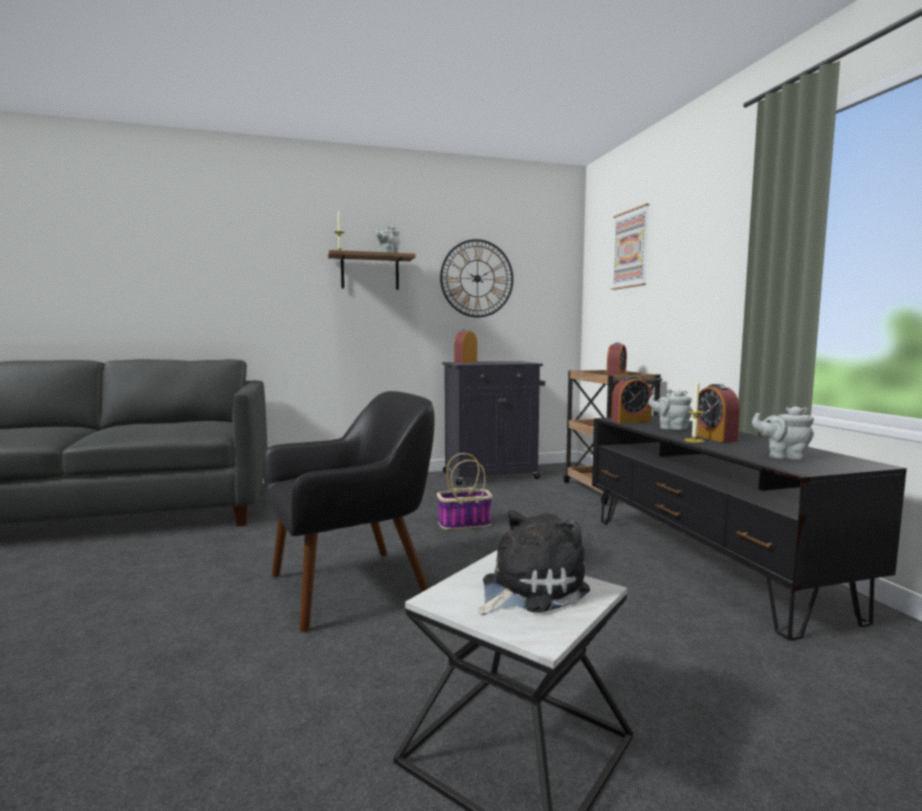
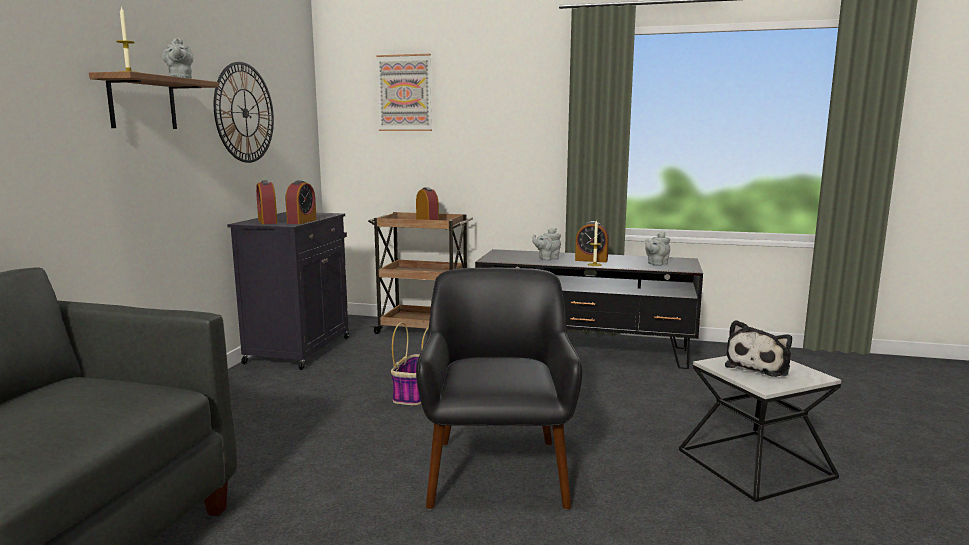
camera: 60 degrees left, 5 degrees up
(528, 589) = (759, 366): plush toy -> plush toy turned 135 degrees counterclockwise
(631, 421) = (506, 259): alarm clock -> alarm clock (302, 221)

